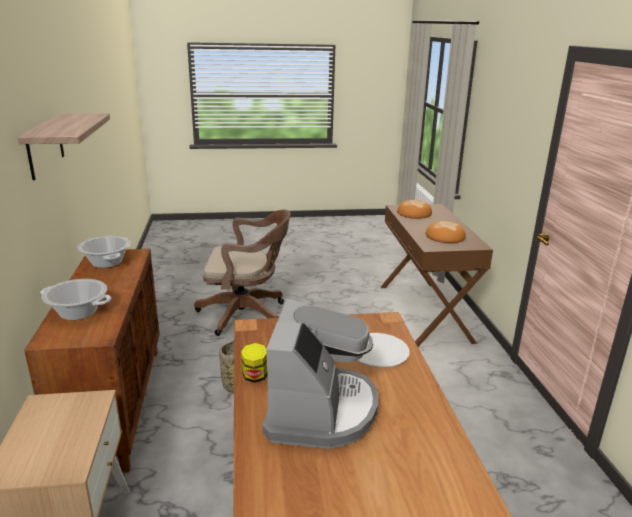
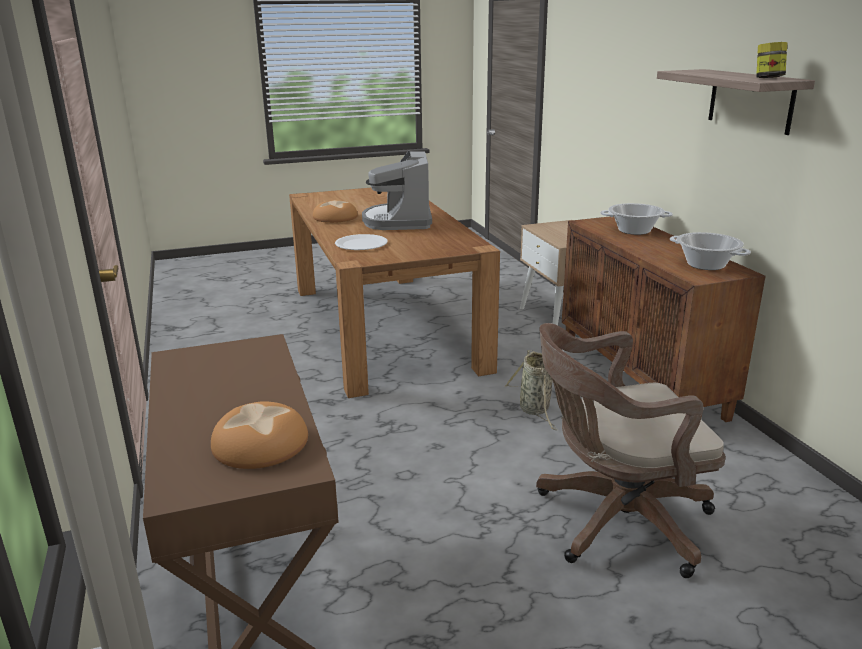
camera: 170 degrees right, 0 degrees up
(255, 377) = (451, 227): jar -> jar (768, 78)
(444, 237) = (225, 370): bread -> bread (335, 217)

